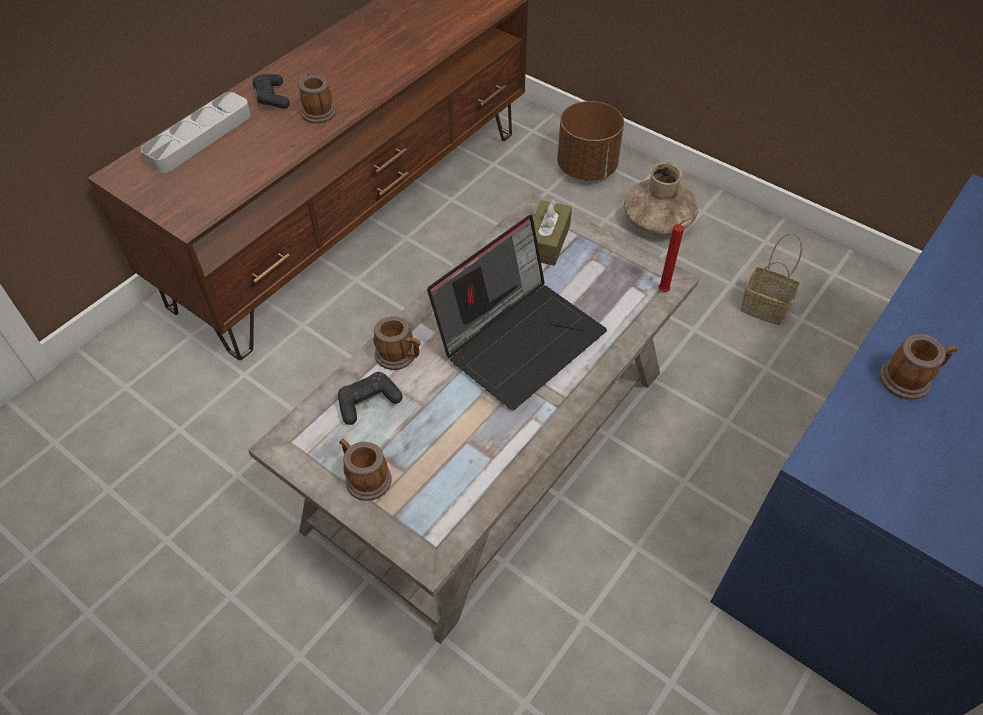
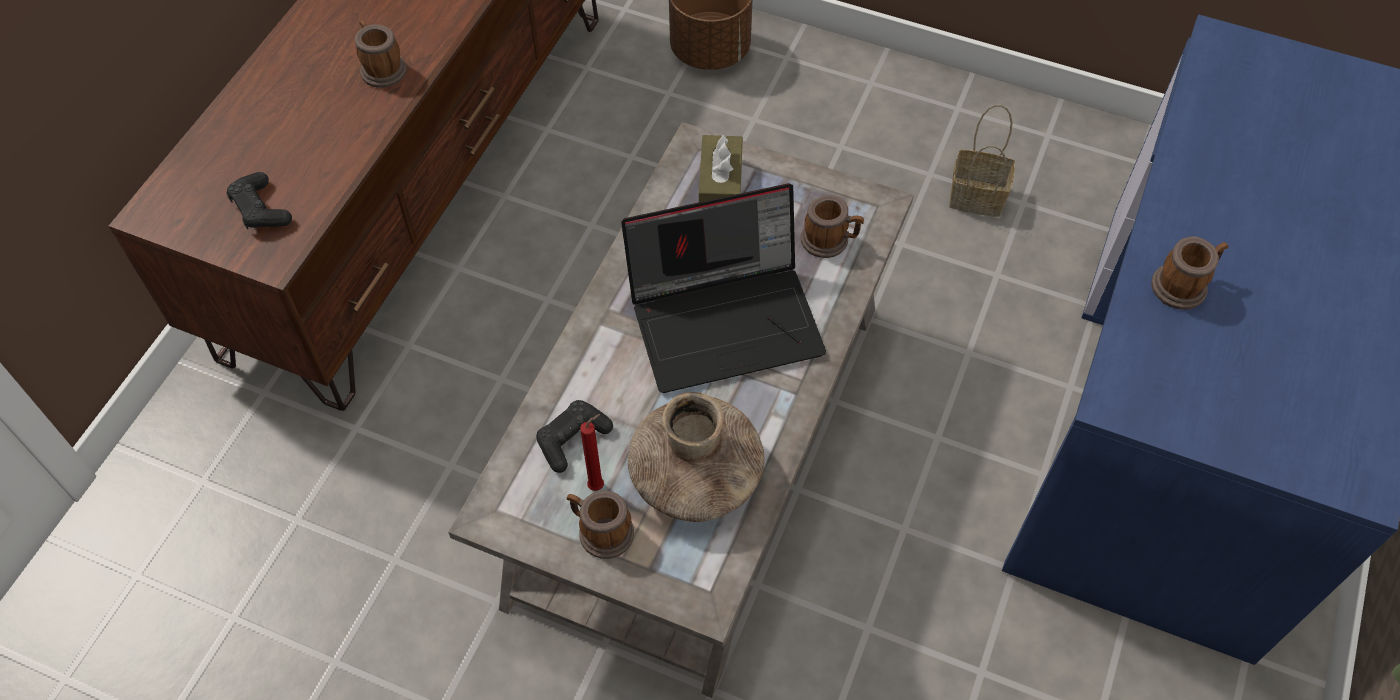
camera: 15 degrees left, 5 degrees up
(199, 137) = (237, 137): grey tray -> none
(272, 97) = (312, 60): black game controller -> black game controller (261, 209)
(400, 356) = (590, 373): mug -> mug (830, 240)
(520, 338) = (727, 318): laptop -> laptop turned 45 degrees clockwise
(657, 221) = (819, 108): brown vase -> brown vase (696, 475)
(665, 290) = (878, 220): red candle -> red candle (598, 485)

